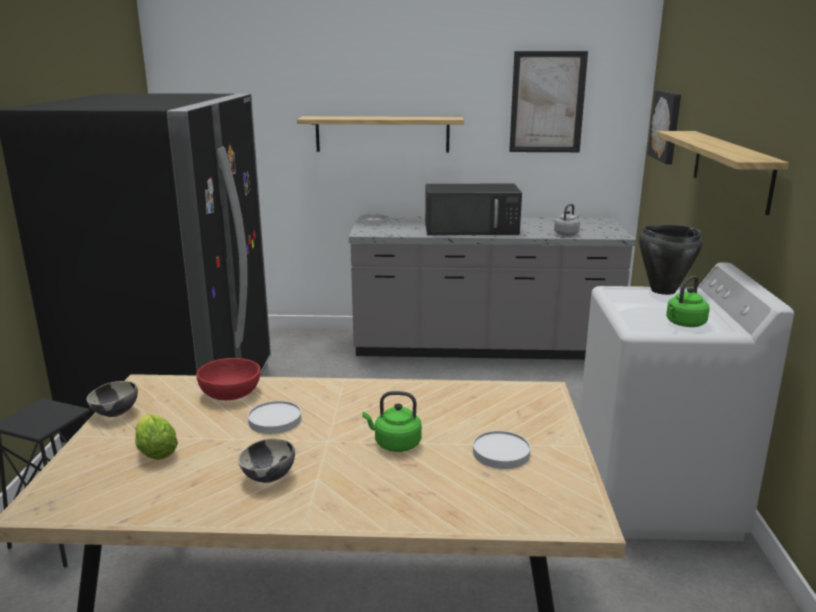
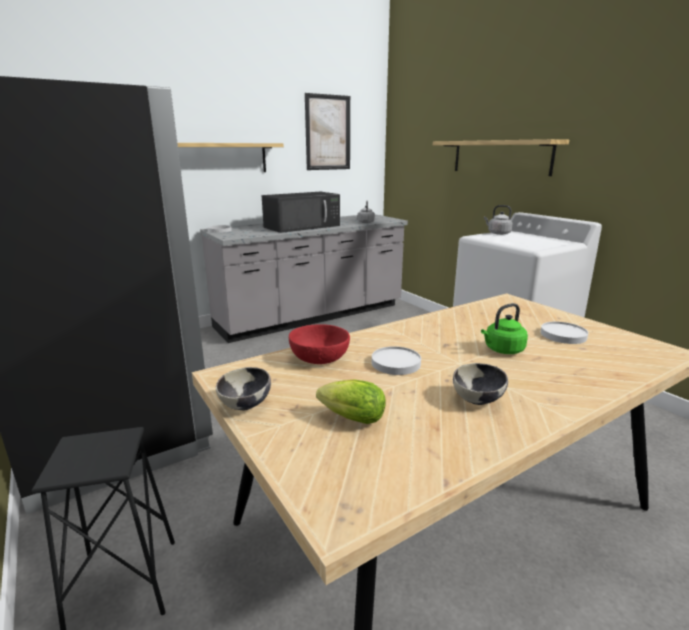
camera: 35 degrees left, 0 degrees up
(662, 290) = (497, 233): black cooking pot -> grey kettle
(666, 126) = (411, 145): picture -> none
(684, 324) = (547, 243): green kettle -> none

